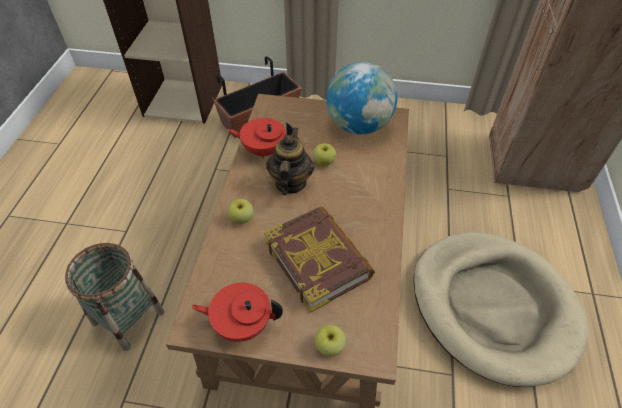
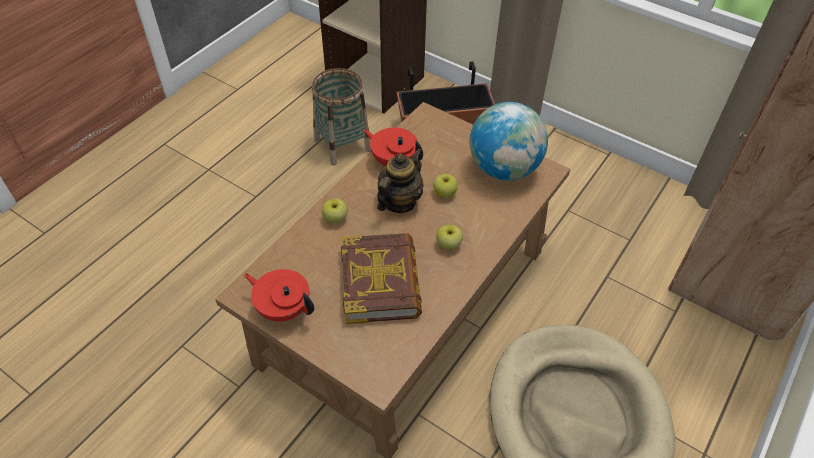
camera: 25 degrees right, 0 degrees up
(128, 317) = (219, 276): basket -> basket (342, 145)
(329, 346) = (344, 358): apple -> apple (448, 245)

